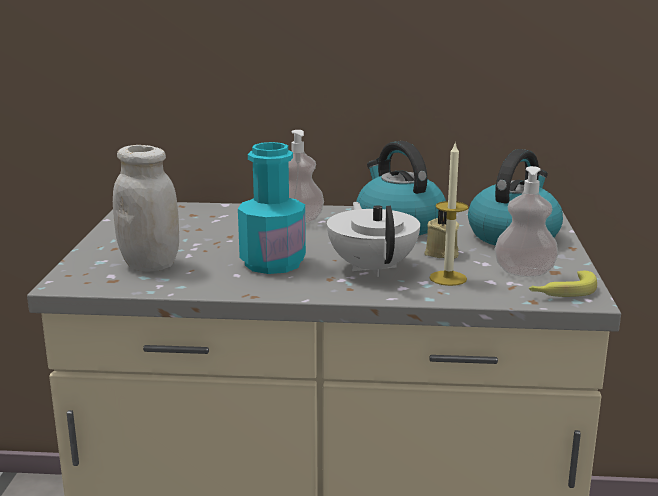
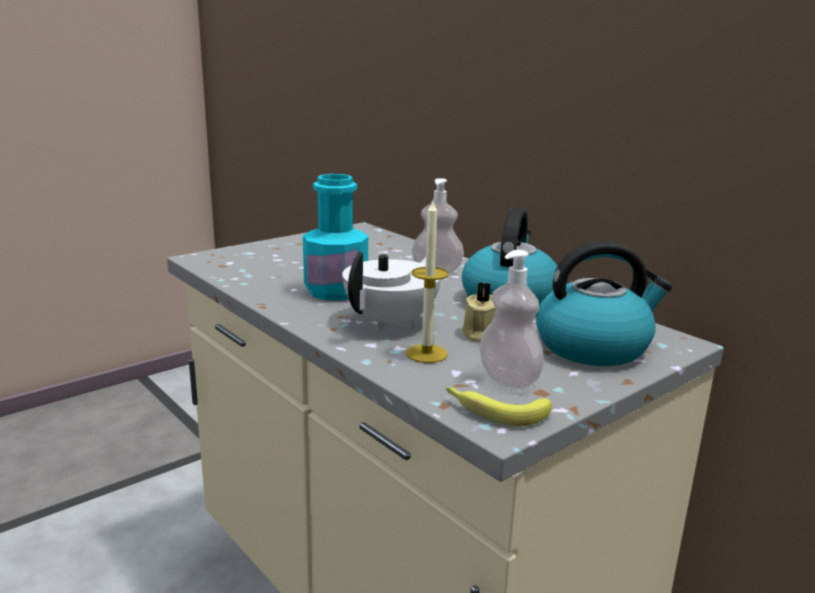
camera: 45 degrees right, 0 degrees up
(150, 265) = (266, 264): white jar -> none

